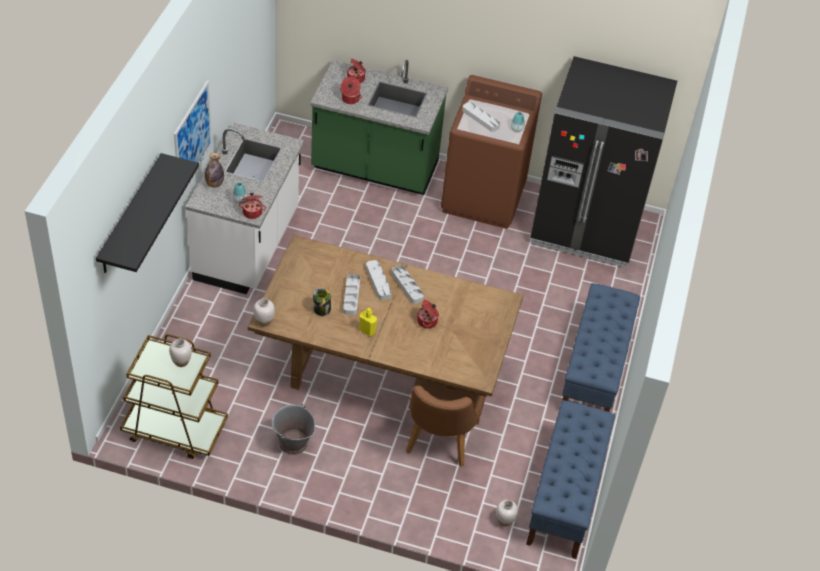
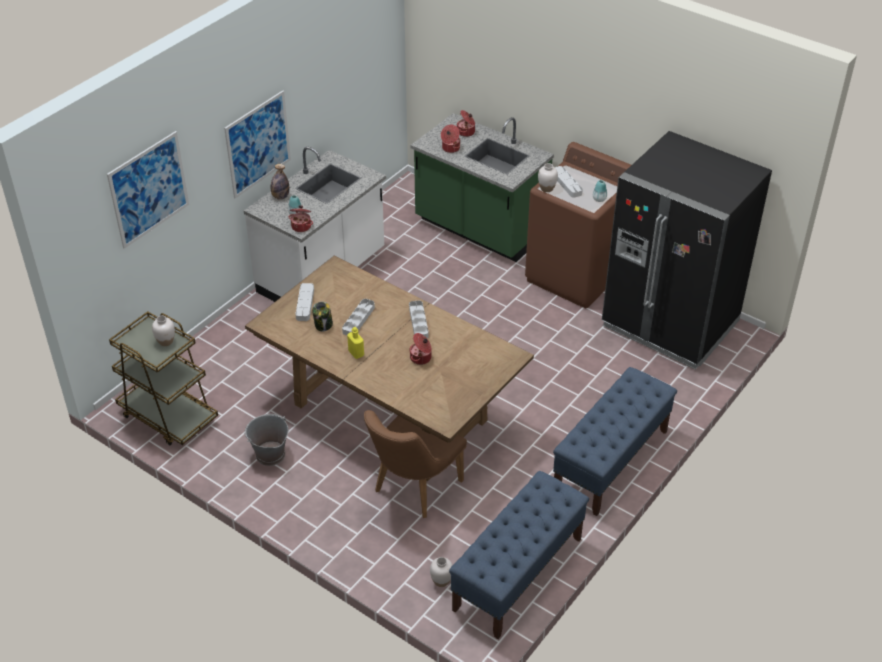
camera: 25 degrees right, 5 degrees down
(130, 215) = (149, 189): black shelf -> picture
(264, 321) = (262, 324): white vase -> white vase (547, 188)
(378, 282) = (392, 312): grey tray -> grey tray (305, 304)

